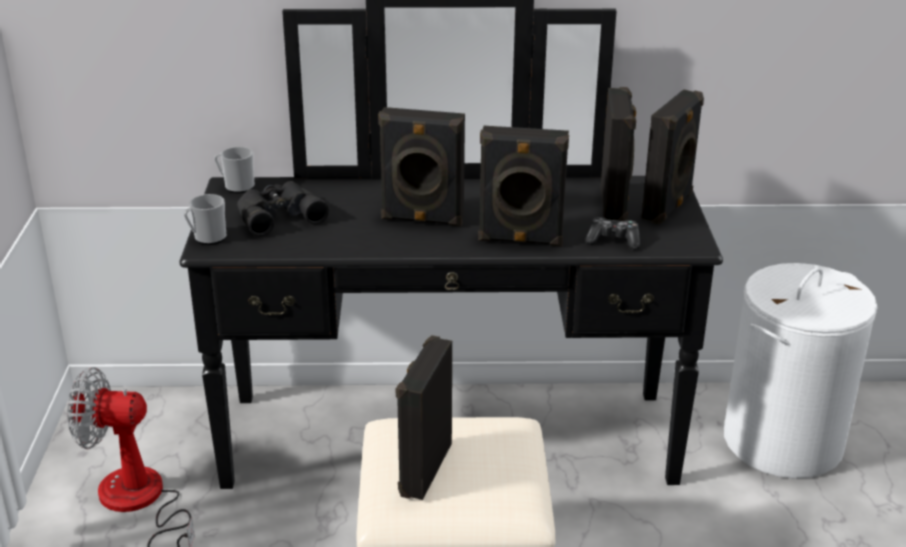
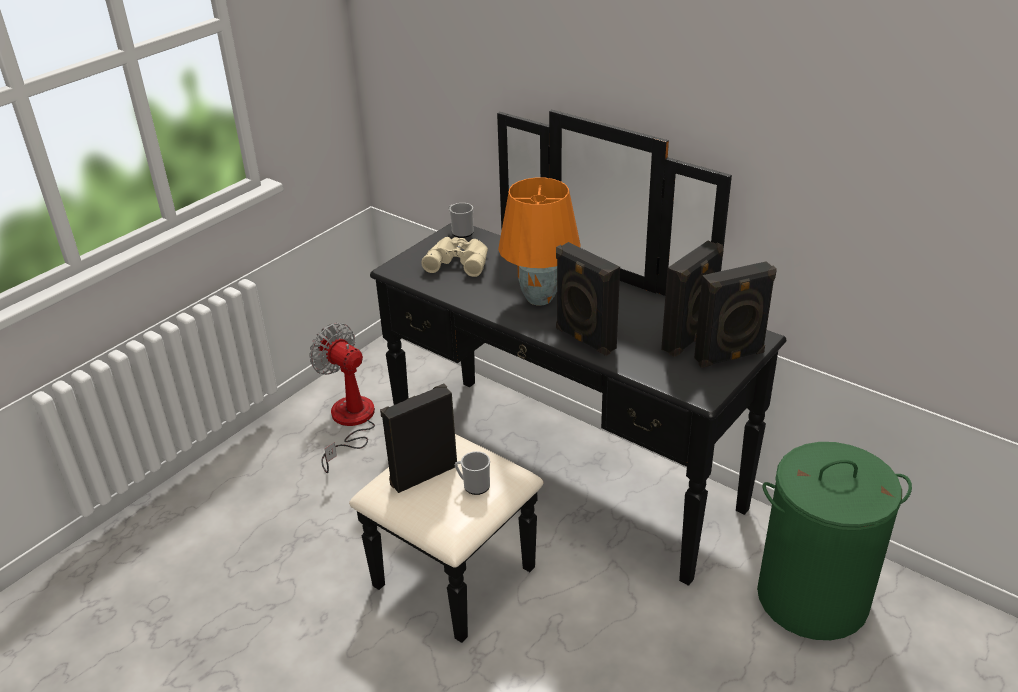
camera: 40 degrees right, 5 degrees up
(207, 238) = (400, 262): mug -> mug (473, 485)
(277, 214) = (458, 261): black binoculars -> beige binoculars
(422, 219) = (540, 298): black speaker -> orange table lamp
(613, 240) = (648, 366): game controller -> none
(783, 441) = (813, 597): white laundry basket -> green laundry basket

